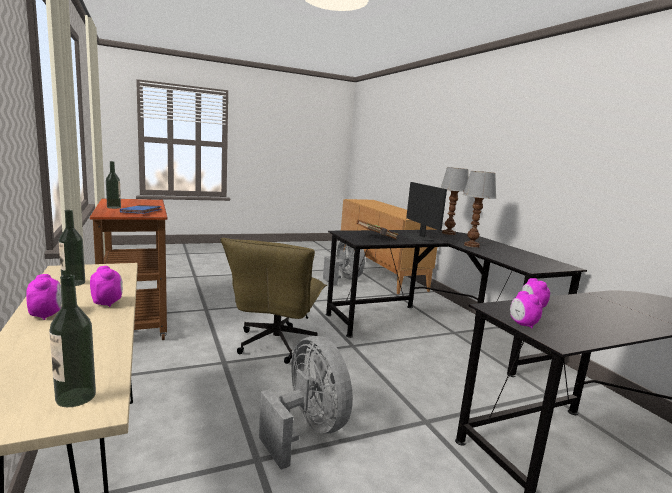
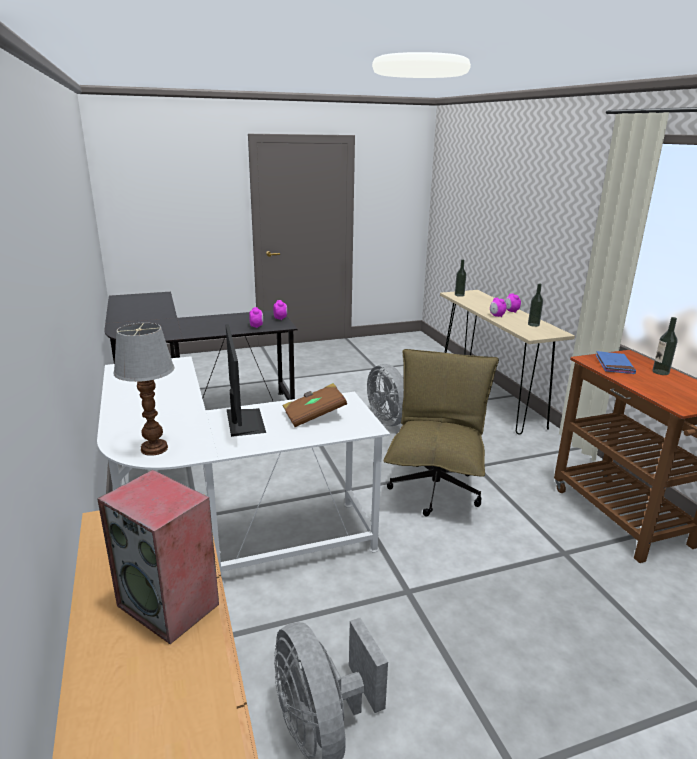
camera: 175 degrees left, 10 degrees up
(388, 210) = (170, 605): none -> speaker
(436, 328) = (217, 524): black desk -> white desk
(471, 245) = (174, 405): table lamp -> none

